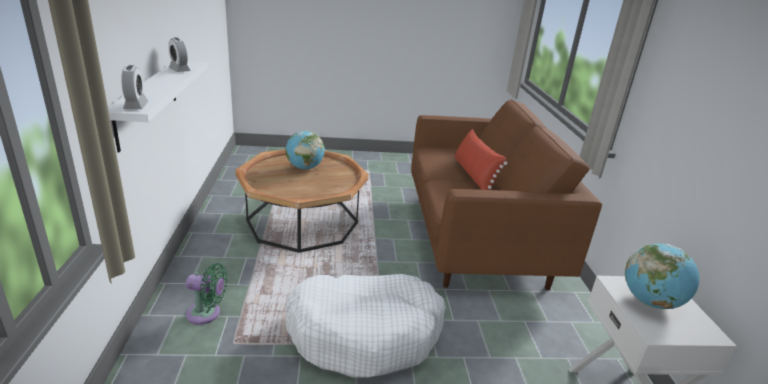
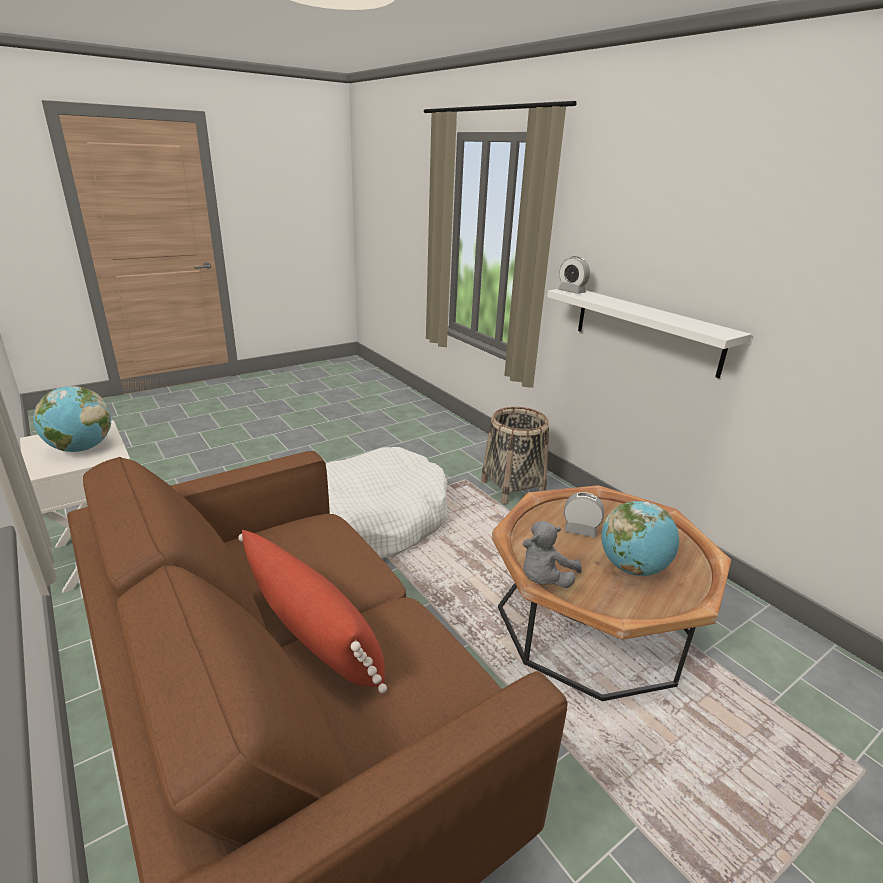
camera: 150 degrees right, 0 degrees up
(179, 70) = (687, 322): alarm clock -> alarm clock (580, 530)
(207, 314) = (512, 488): green fan -> basket
(351, 177) = (544, 580): none -> grey plush toy

